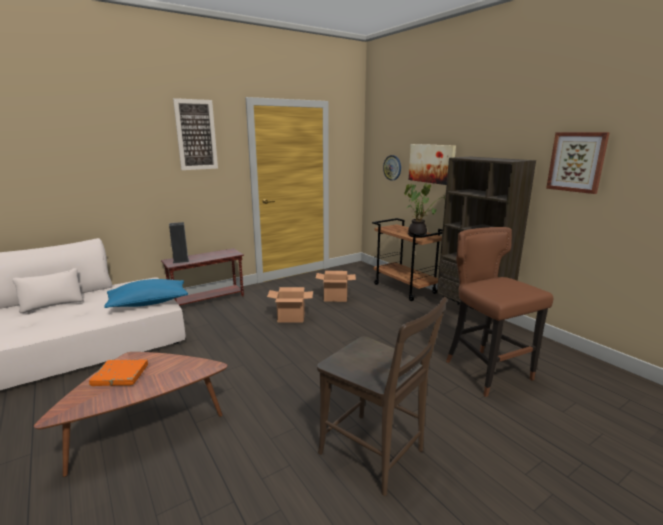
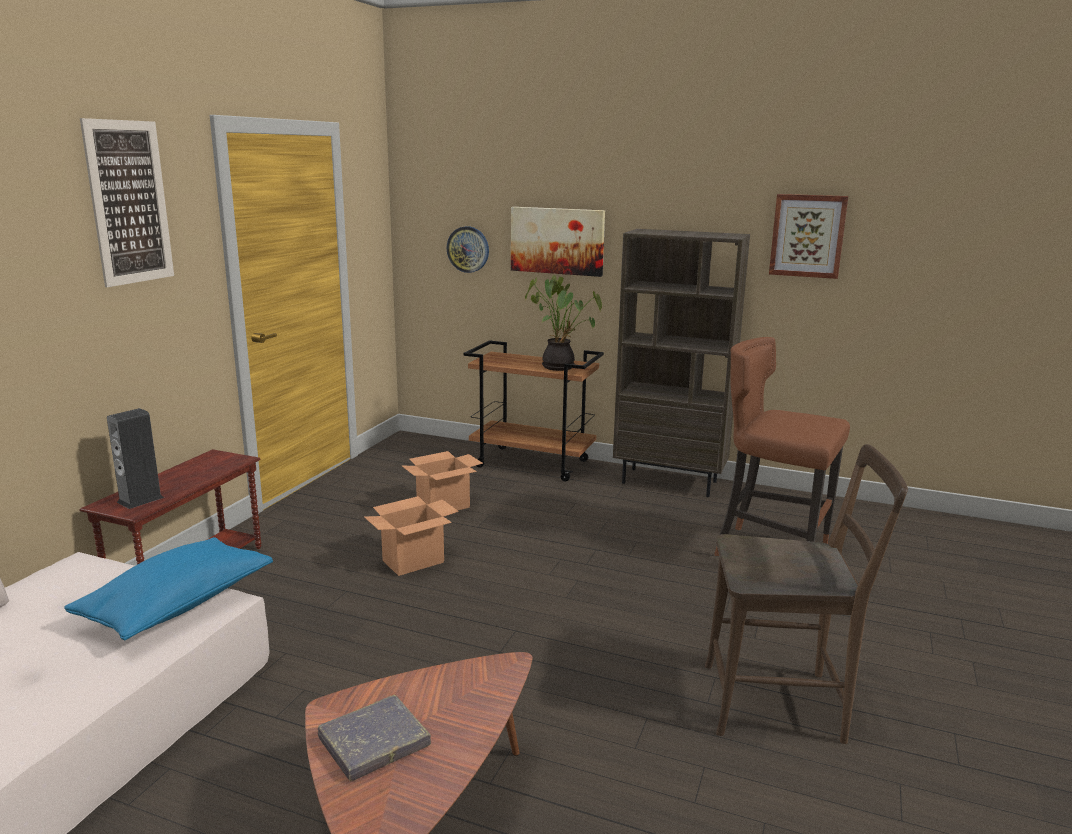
camera: 35 degrees left, 0 degrees up
(120, 375) = (374, 742): orange book -> grey book

